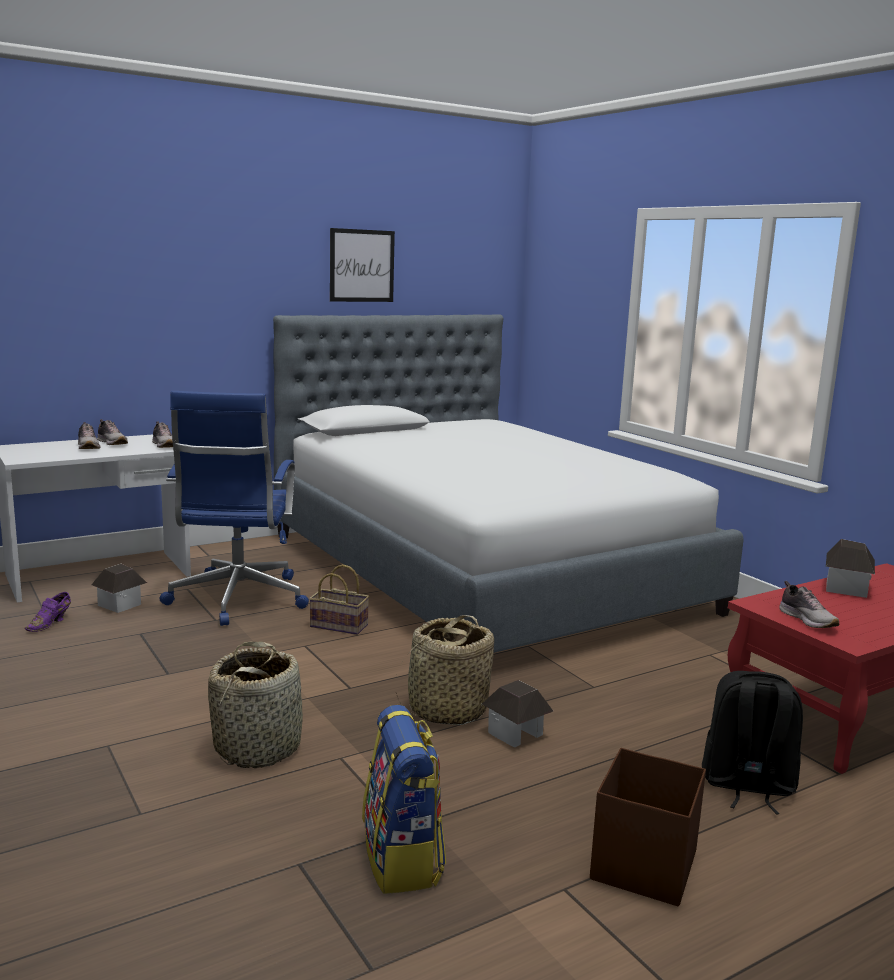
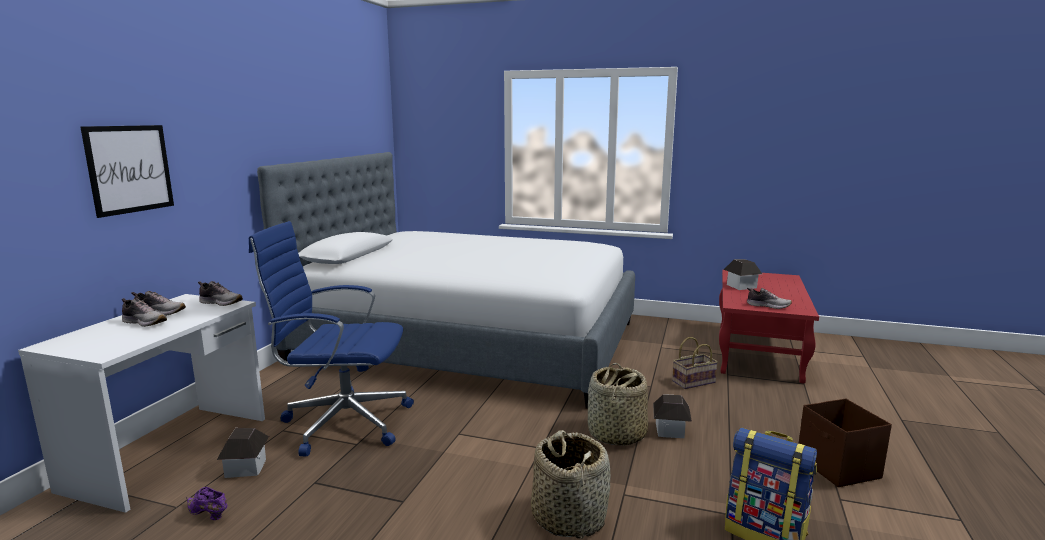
camera: 40 degrees left, 0 degrees up
(50, 624) = (208, 514): purple shoe -> purple shoe turned 135 degrees clockwise
(237, 600) = (343, 422): blue office chair -> blue office chair turned 135 degrees clockwise
(340, 625) = (454, 410): basket -> basket (694, 381)
(362, 265) = (306, 118): picture -> picture (130, 169)
(747, 786) = (792, 406): black backpack -> none

